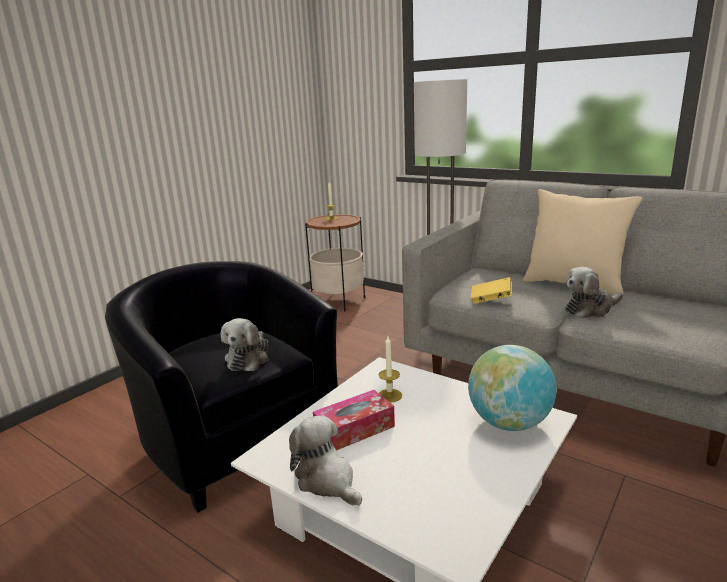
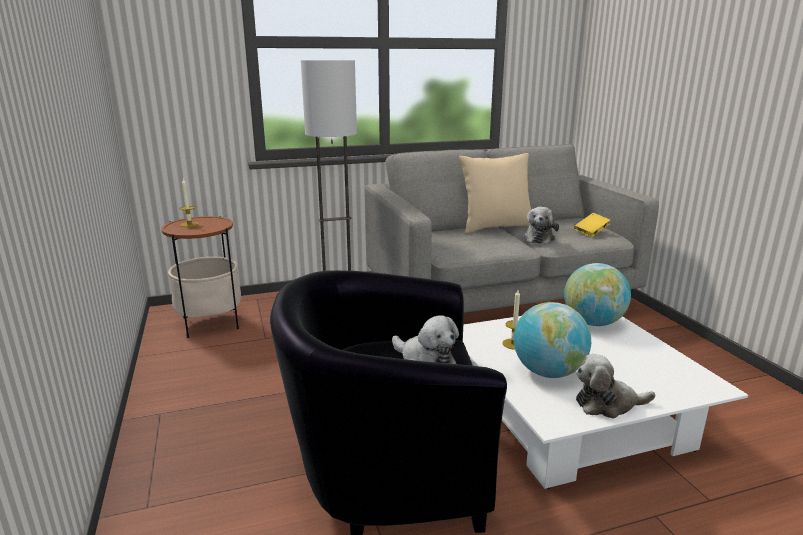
camera: 55 degrees left, 0 degrees up
(354, 429) = (548, 372): tissue box -> globe
(491, 300) = (484, 250): yellow book -> yellow book (591, 232)

